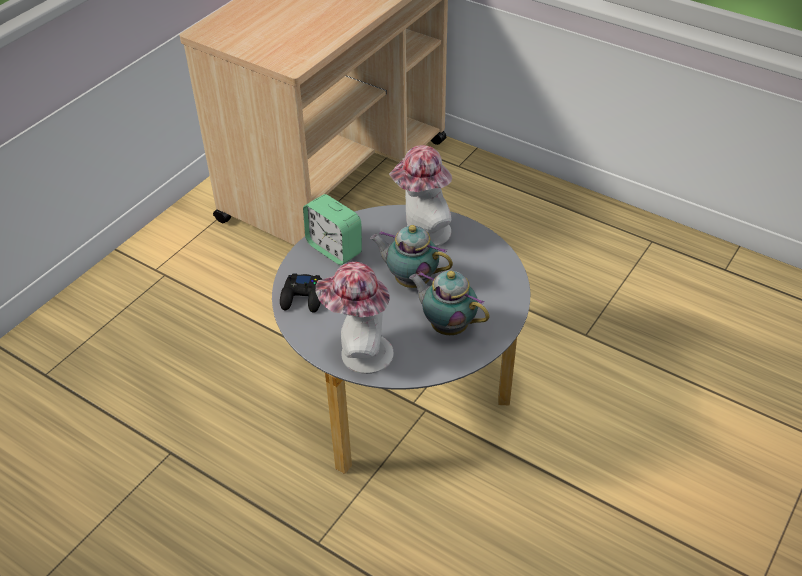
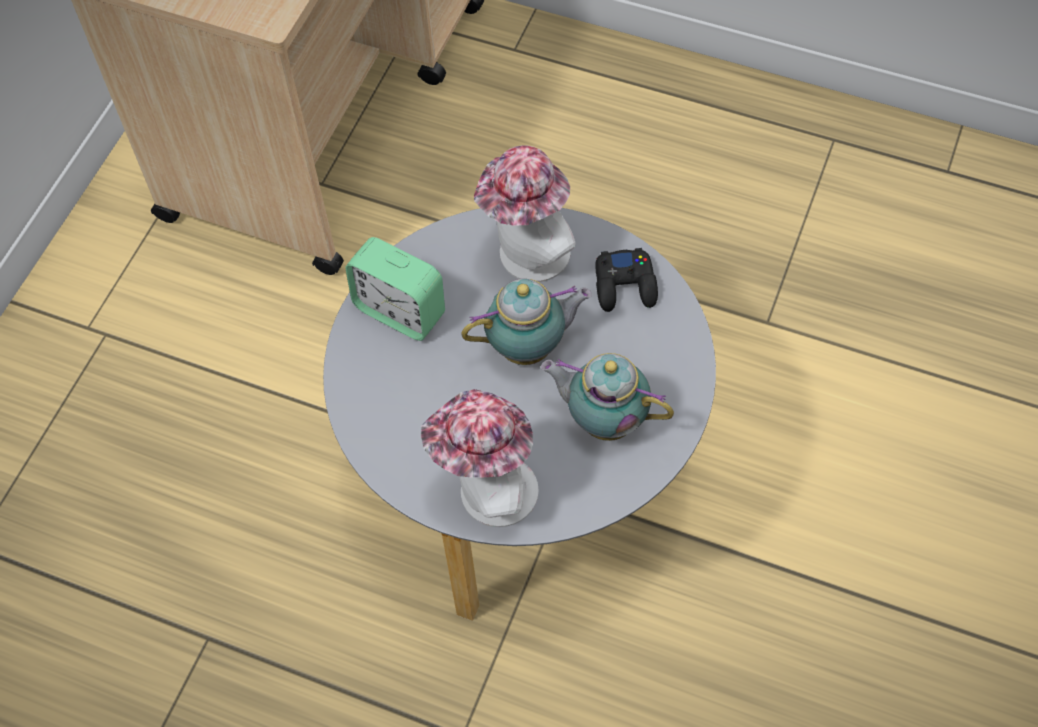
camera: 10 degrees left, 15 degrees up
(303, 297) = (377, 409): black game controller -> black game controller (625, 285)
(410, 280) = (530, 347): teapot -> teapot turned 150 degrees clockwise

